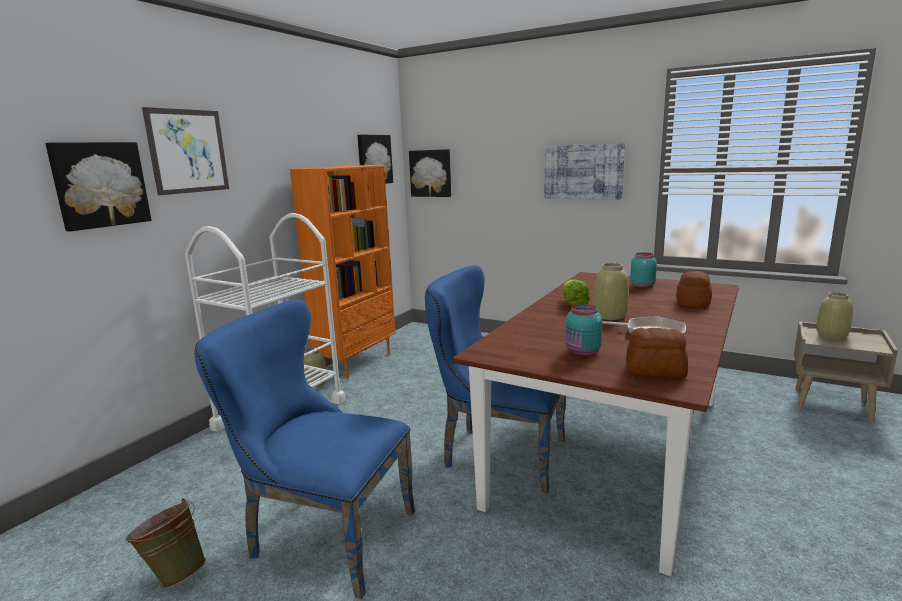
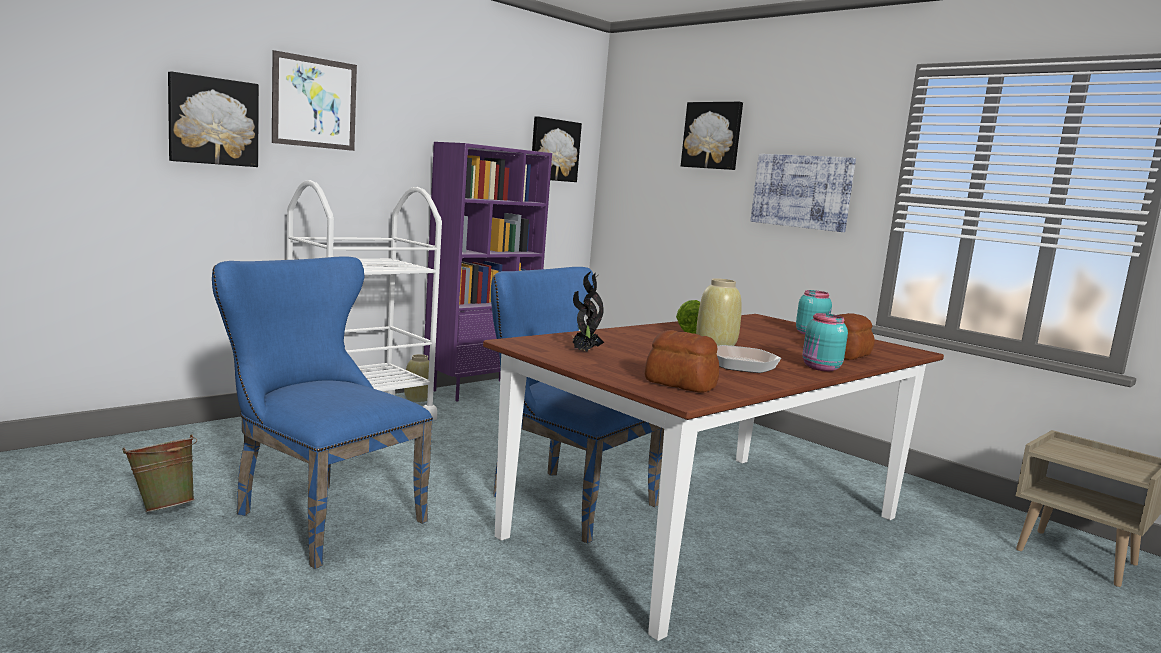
camera: 15 degrees right, 5 degrees down
(356, 362) = (479, 390): orange bookcase -> purple bookcase
(431, 173) = (626, 177): picture -> picture (712, 135)
(540, 350) = (584, 351): none -> potted plant
(582, 352) = (627, 360): turquoise jar -> turquoise jar (820, 368)
(831, 336) = (1081, 452): beige vase -> none

